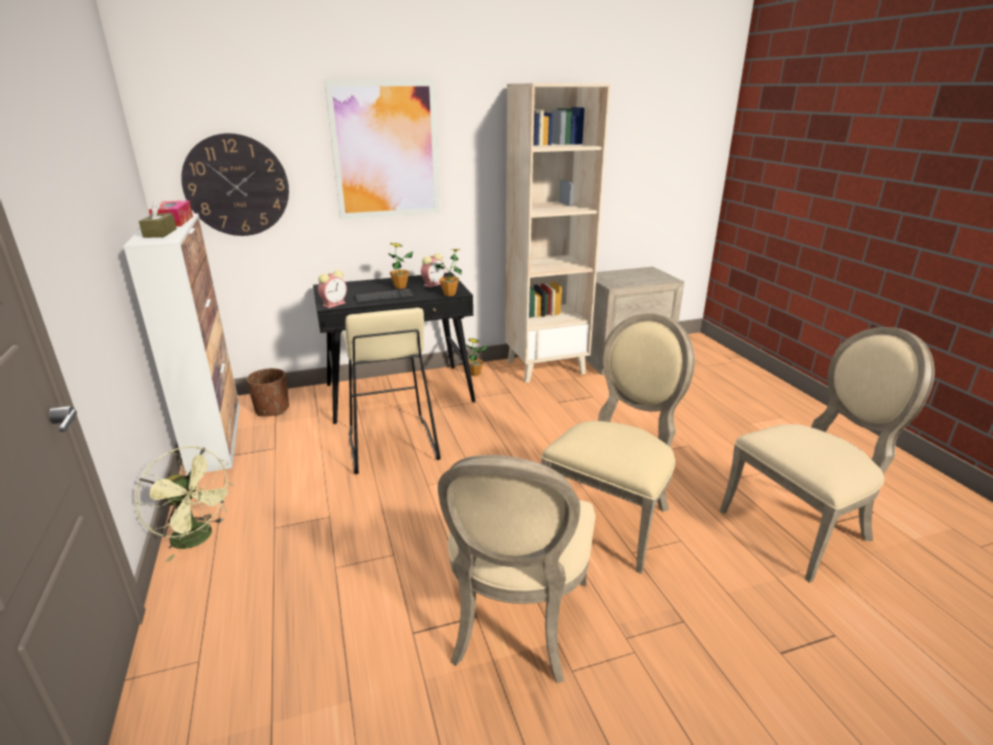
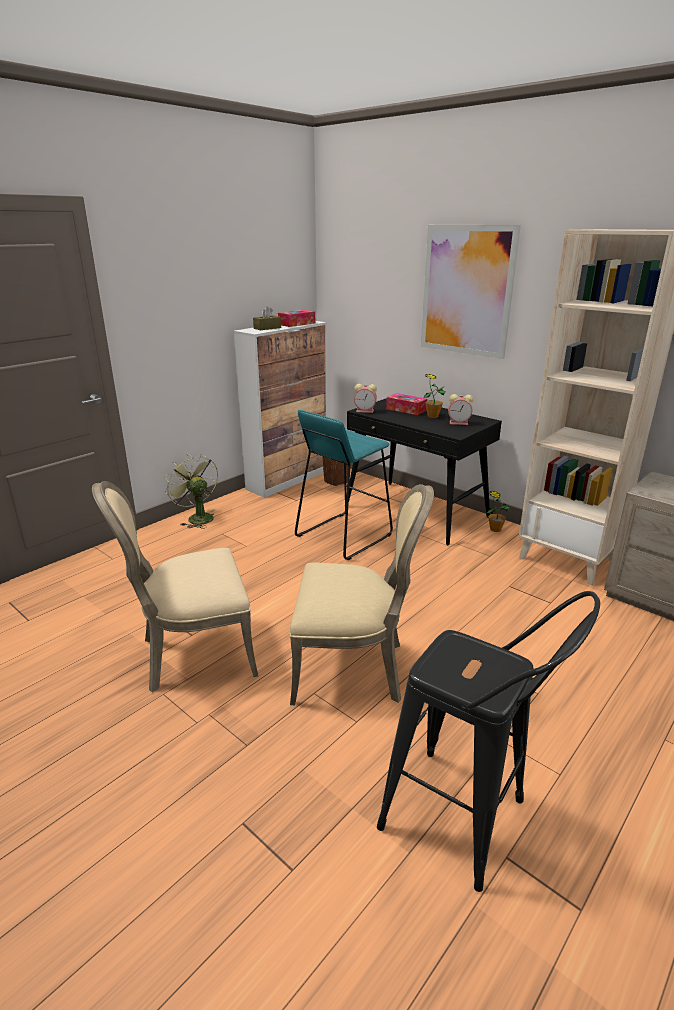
camera: 60 degrees right, 0 degrees up
(198, 539) = (196, 518): green fan -> green fan turned 135 degrees clockwise
(236, 186) = (362, 306): wall clock -> none
(364, 290) = (406, 409): none -> tissue box
(384, 297) = (401, 418): keyboard -> none
(391, 446) = (343, 536): beige stool -> turquoise stool
(449, 294) = (446, 433): potted plant -> none
(802, 527) = (467, 823): beige chair -> black stool

